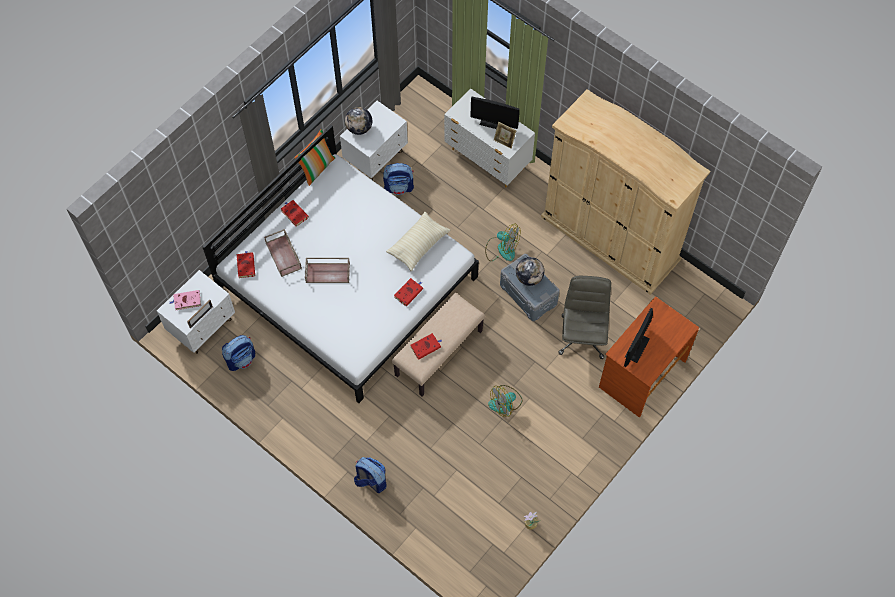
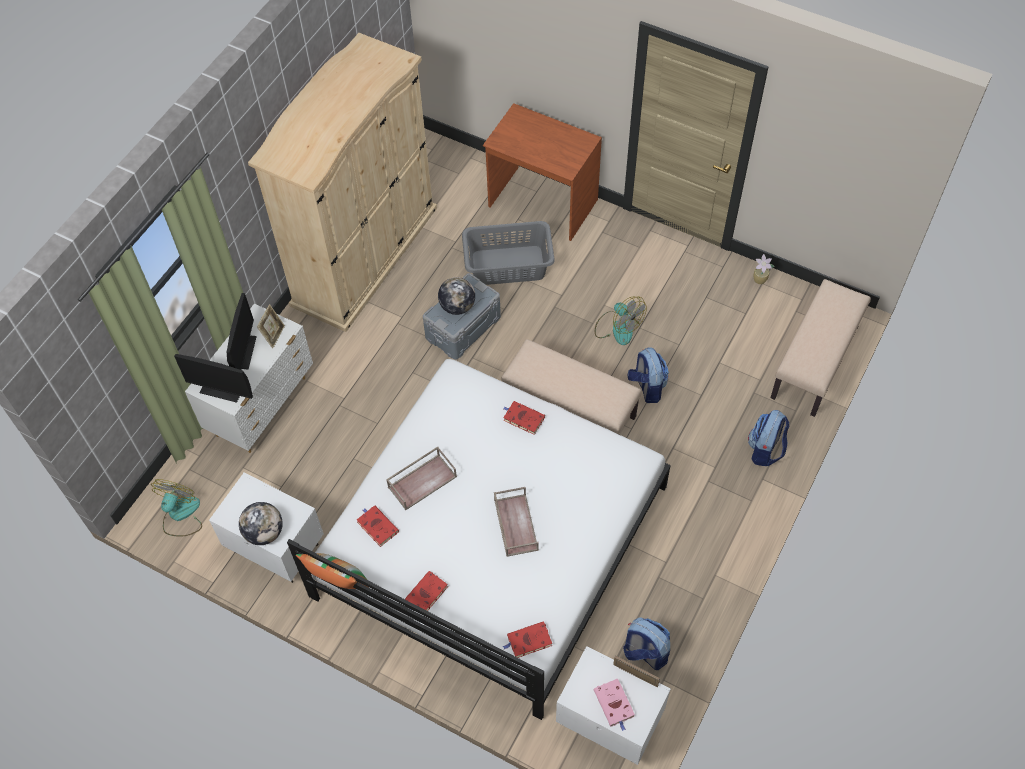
camera: 100 degrees left, 5 degrees down
(284, 256) = (500, 591): brown tray -> brown tray (422, 481)
(399, 187) = (323, 507): backpack -> backpack (647, 387)
(418, 245) = (447, 422): beige pillow -> none
(426, 346) = (592, 390): red book -> red book (377, 526)
(440, 543) = (815, 362): none -> beige bench
(501, 248) = (401, 367): fan -> fan (180, 515)
(582, 336) = (508, 265): grey office chair -> grey laundry basket
(637, 348) = (556, 153): monitor -> monitor (221, 390)

